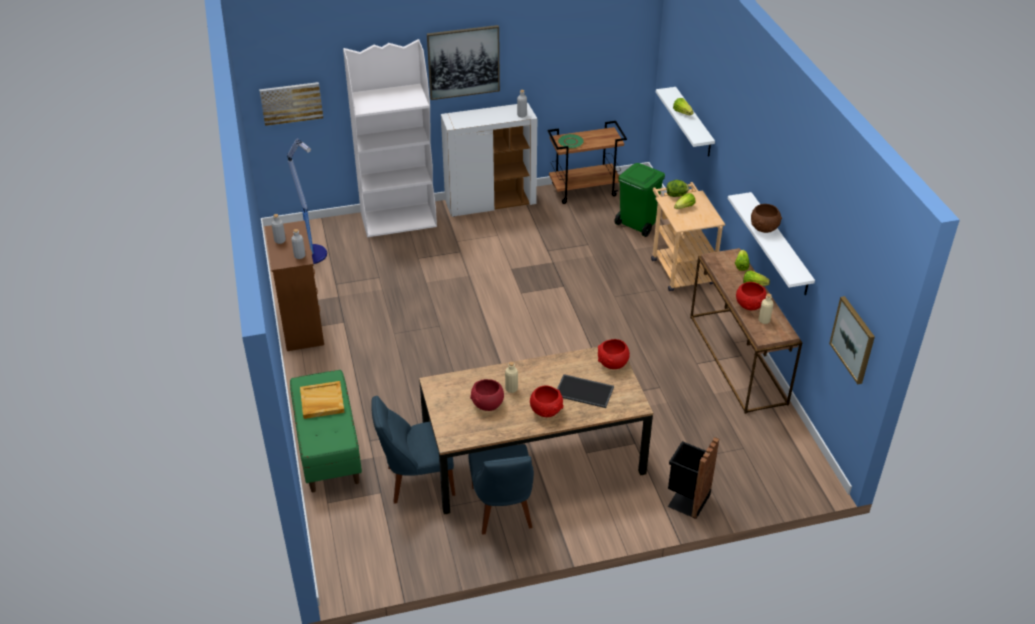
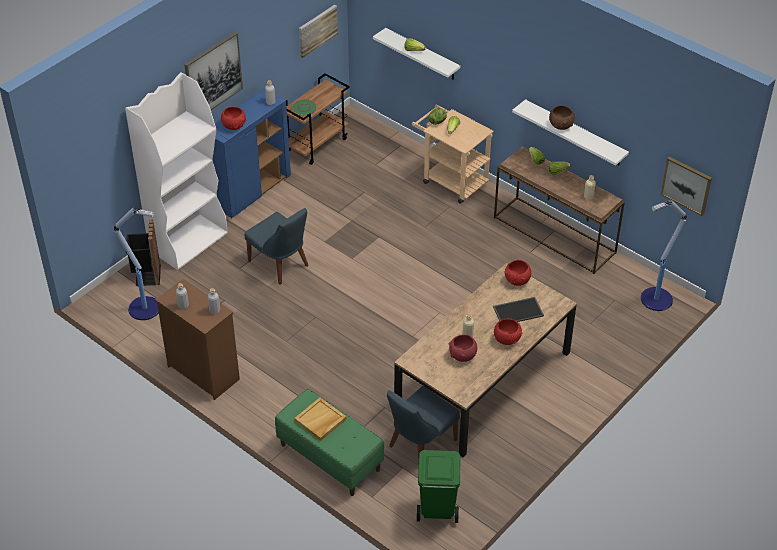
camera: 35 degrees left, 5 degrees up
(291, 103) = (87, 177): picture -> picture (317, 30)
(490, 203) = (251, 191): white cabinet -> blue cabinet
(502, 510) = (499, 431): blue chair -> blue chair (280, 264)
(636, 225) = (386, 158): green trash can -> green trash can (437, 510)
(686, 500) = (611, 357): black trash can -> black trash can (146, 276)
(750, 305) = (569, 189): red bowl -> red bowl (234, 126)
(789, 469) = (655, 299): none -> floor lamp

